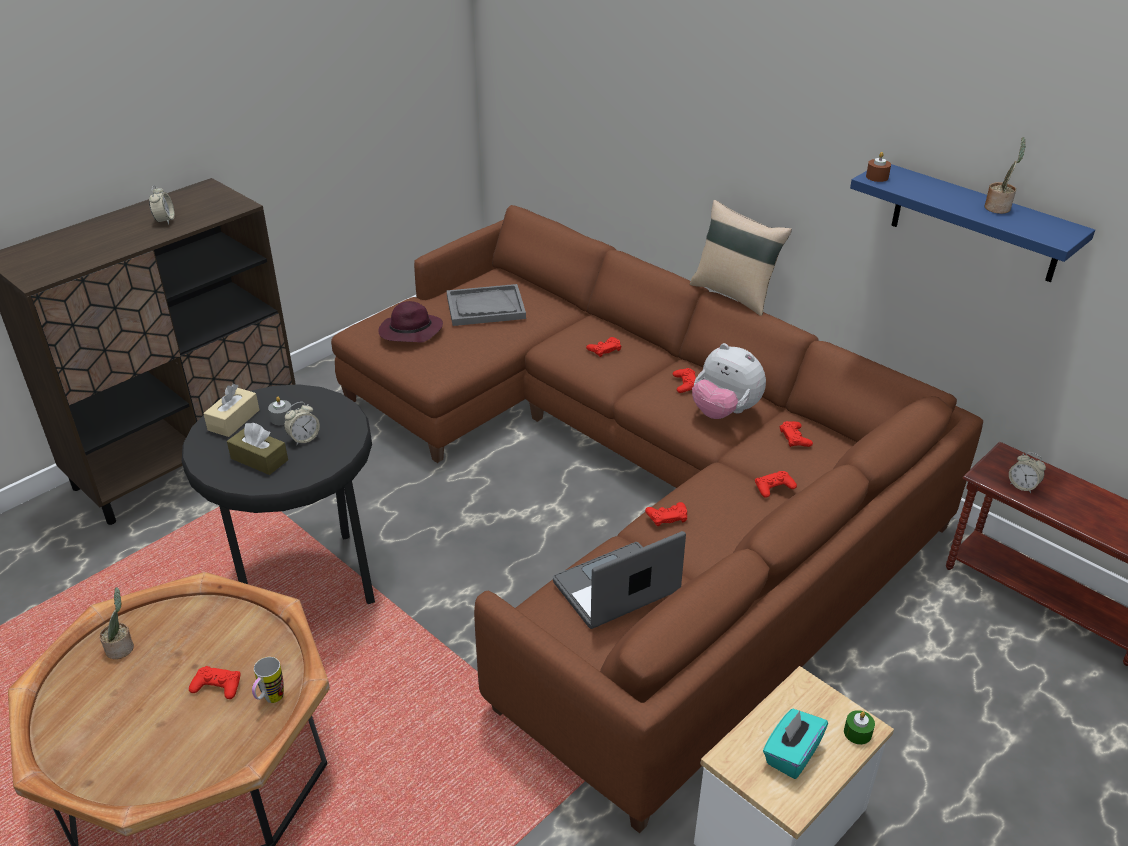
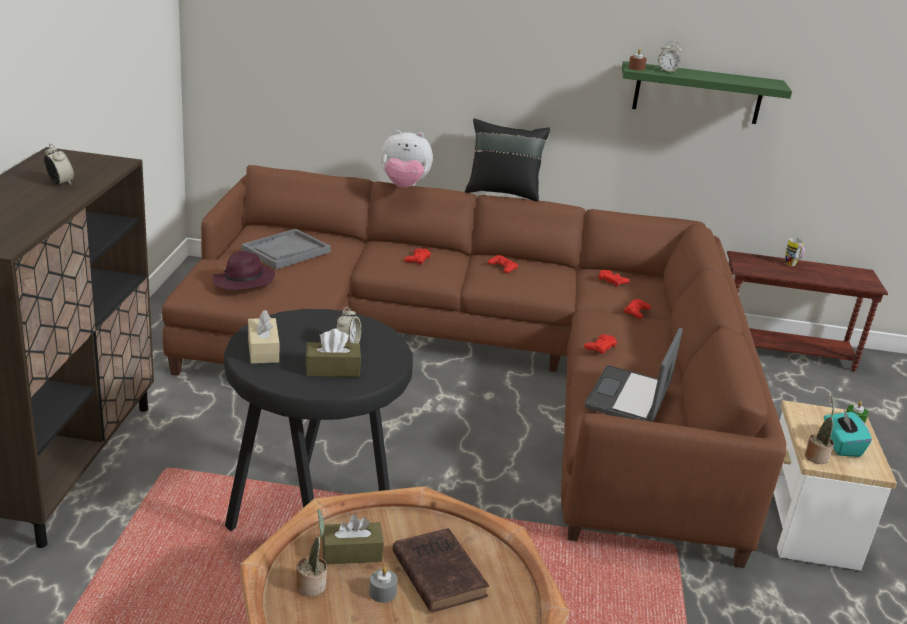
camera: 40 degrees left, 10 degrees down
(180, 634) = (351, 553): none -> brown tissue box
(217, 686) = (437, 573): red game controller -> brown book
(270, 700) = (494, 563): mug -> mug (792, 265)
(282, 418) = (305, 337): grey candle -> grey candle (382, 592)
(725, 412) = (549, 277): plush toy -> plush toy (404, 186)
(734, 294) = (502, 192): beige pillow -> black pillow
(975, 223) = (698, 93): blue shelf -> green shelf
(998, 207) = (724, 76): potted plant -> potted plant (816, 456)
(1022, 486) = (768, 269): alarm clock -> alarm clock (667, 71)

